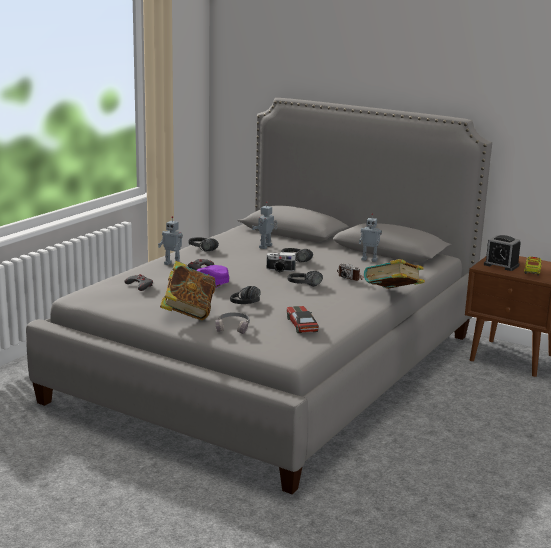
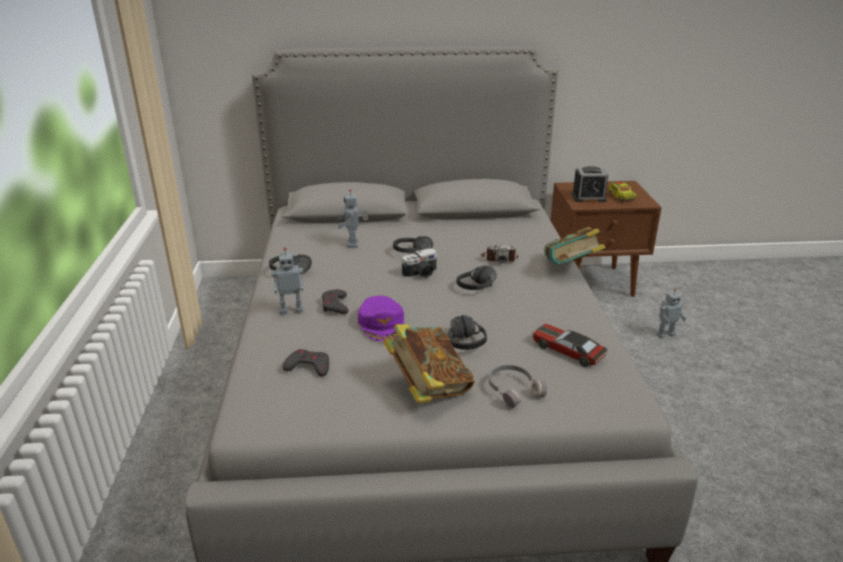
camera: 35 degrees left, 10 degrees up
(369, 259) = (476, 227): toy robot -> toy robot (664, 334)

